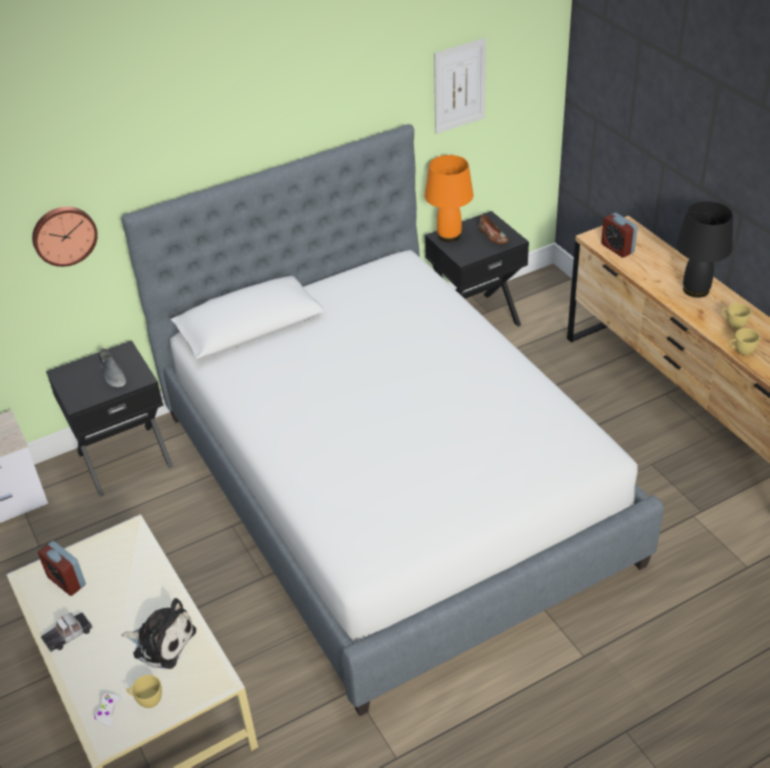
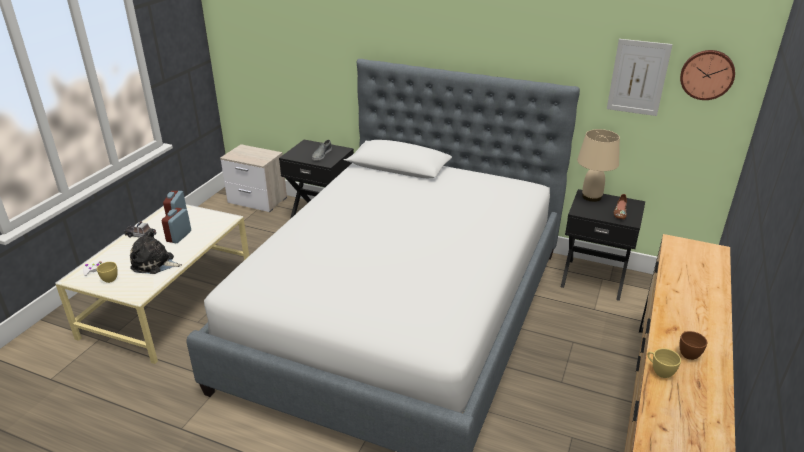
camera: 50 degrees right, 10 degrees down
(64, 235) = (330, 57): wall clock -> wall clock (707, 74)
(161, 641) = (155, 264): plush toy -> plush toy turned 120 degrees clockwise
(448, 235) = (591, 197): orange table lamp -> beige table lamp
(617, 248) = (680, 257): alarm clock -> alarm clock (179, 236)
(696, 289) = (698, 314): black table lamp -> none
(733, 324) = (687, 352): yellow cup -> brown cup

